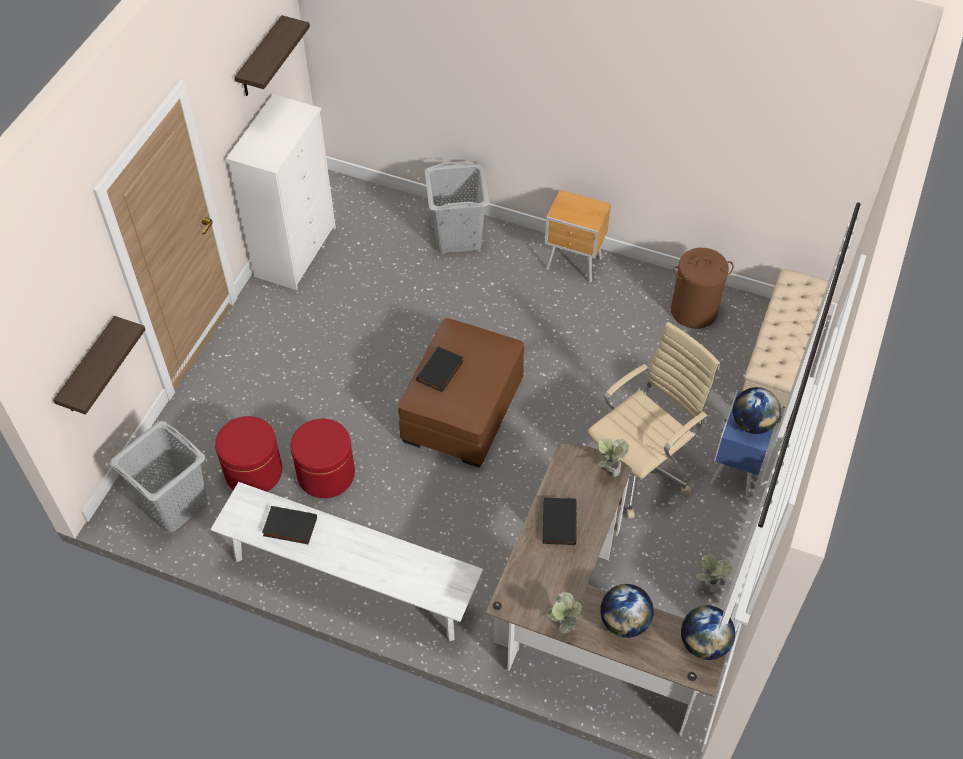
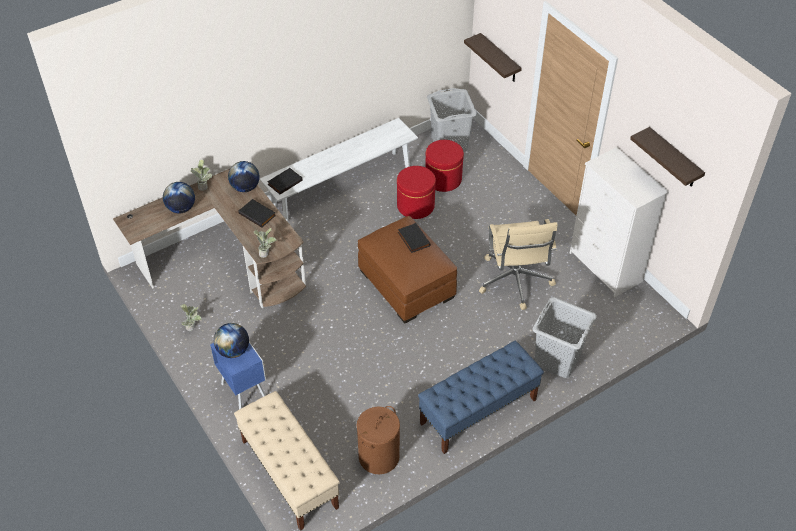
camera: 125 degrees right, 5 degrees down
(289, 527) = (372, 143): black book -> black book (284, 182)
(574, 265) = (478, 412): brown nightstand -> blue bench
(640, 467) = (290, 344): beige office chair -> beige office chair (515, 282)
(704, 643) = (138, 230): globe -> globe (245, 187)

